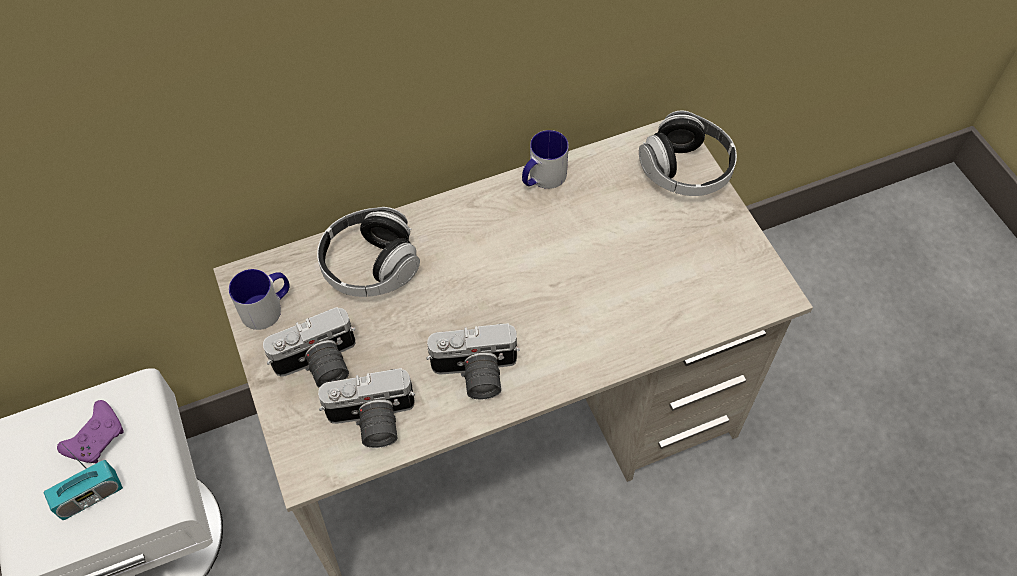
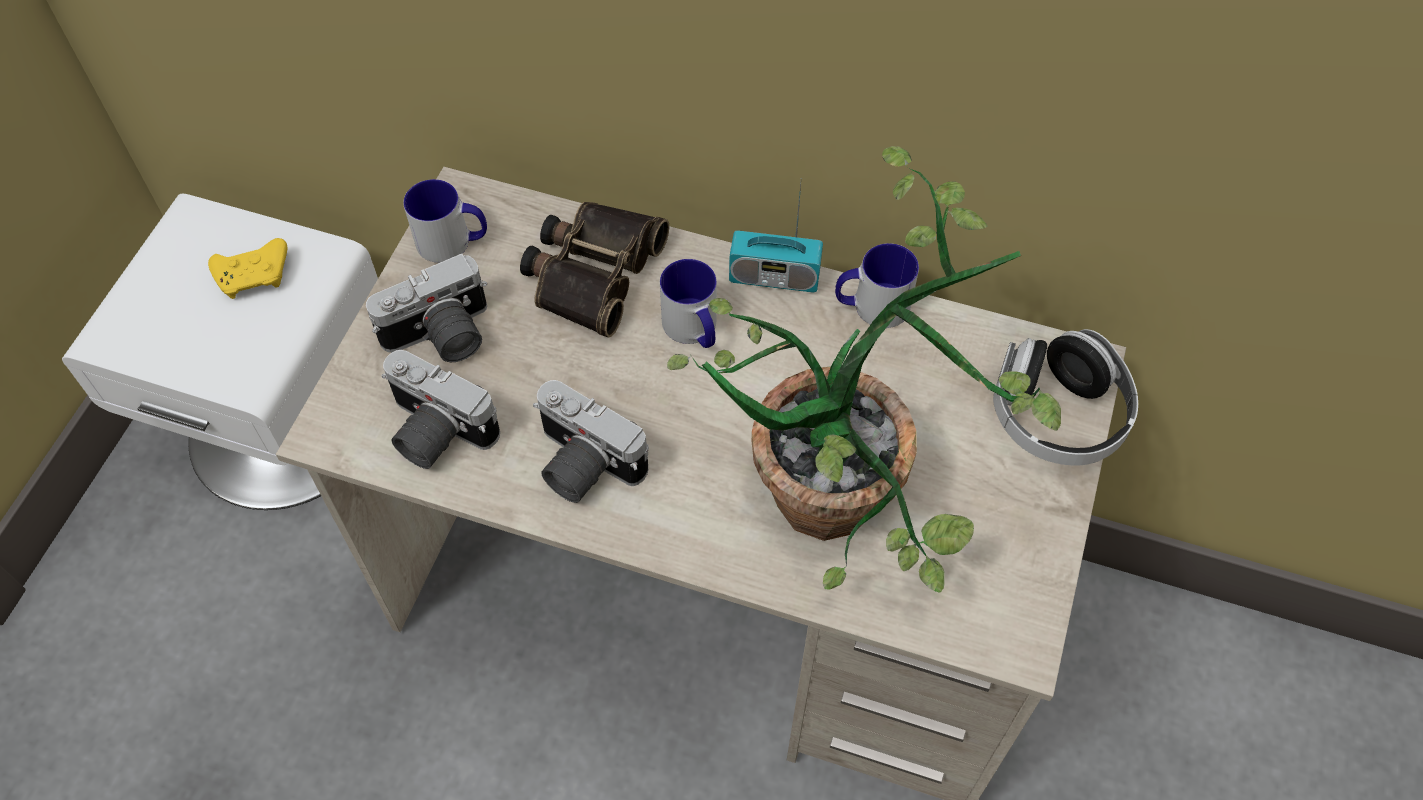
camera: 40 degrees right, 0 degrees up
(90, 496) = (199, 326): radio -> radio (774, 277)
(97, 437) = (255, 276): purple game controller -> yellow game controller
(319, 366) = (441, 338): camera -> camera turned 45 degrees counterclockwise
(370, 266) = (592, 271): headphones -> binoculars
(461, 257) = (694, 330): none -> mug
(633, 284) = (854, 500): none -> potted plant

